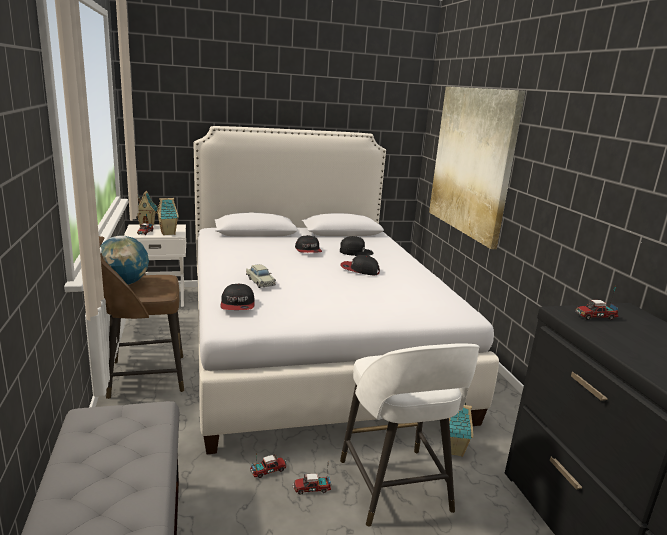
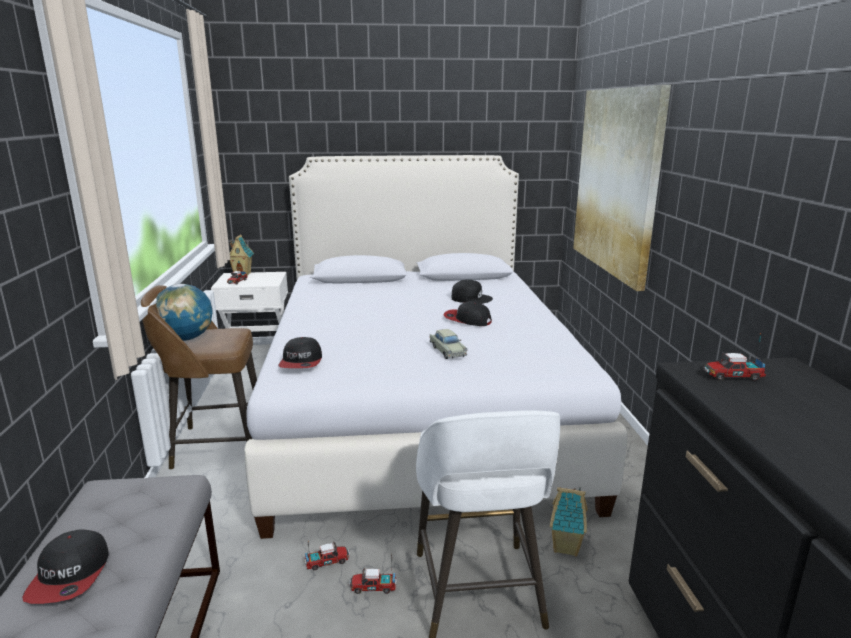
camera: 10 degrees right, 0 degrees up
(168, 233) = (263, 282): toy house -> none
(260, 282) = (339, 335): beige toy car -> beige toy car (447, 351)
(308, 250) = (413, 298): cap -> cap (70, 575)

